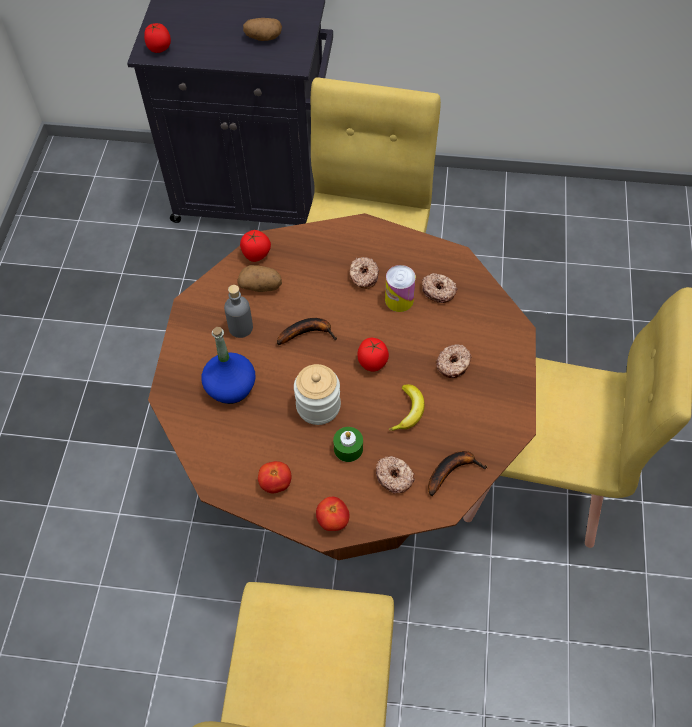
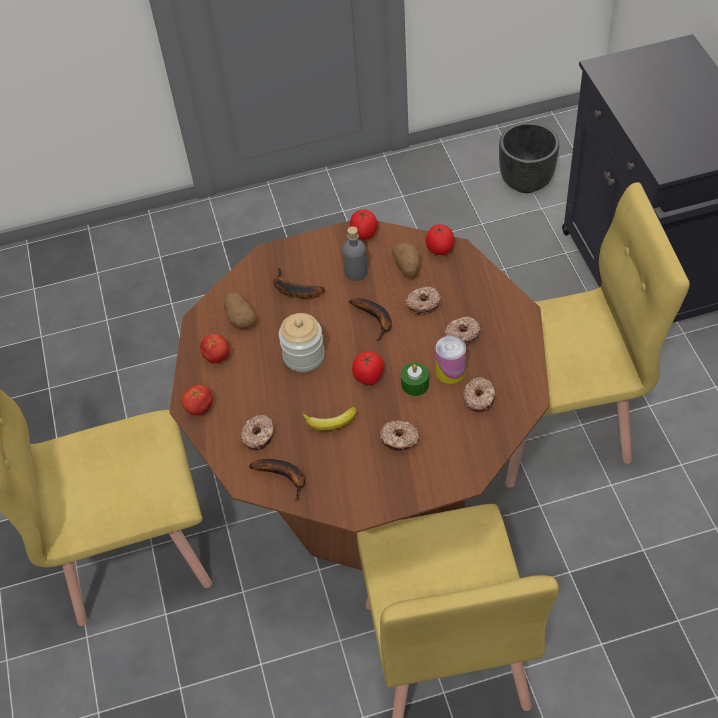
camera: 70 degrees right, 5 degrees down
(99, 222) = (526, 181): none -> black planter
(160, 49) = (612, 72): tomato -> tomato (364, 235)
(230, 387) = (293, 290): blue bottle -> banana
(263, 38) = (685, 132): potato -> potato (240, 318)
(311, 291) = (423, 304): none -> donut
(348, 448) = (272, 393): green candle -> green candle (415, 384)

